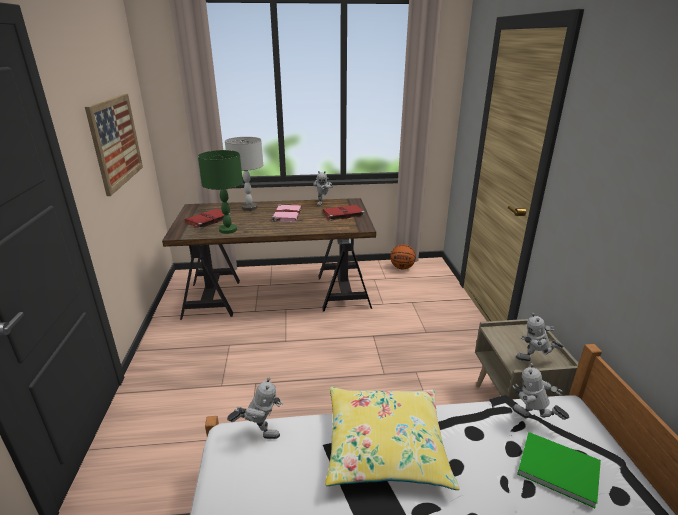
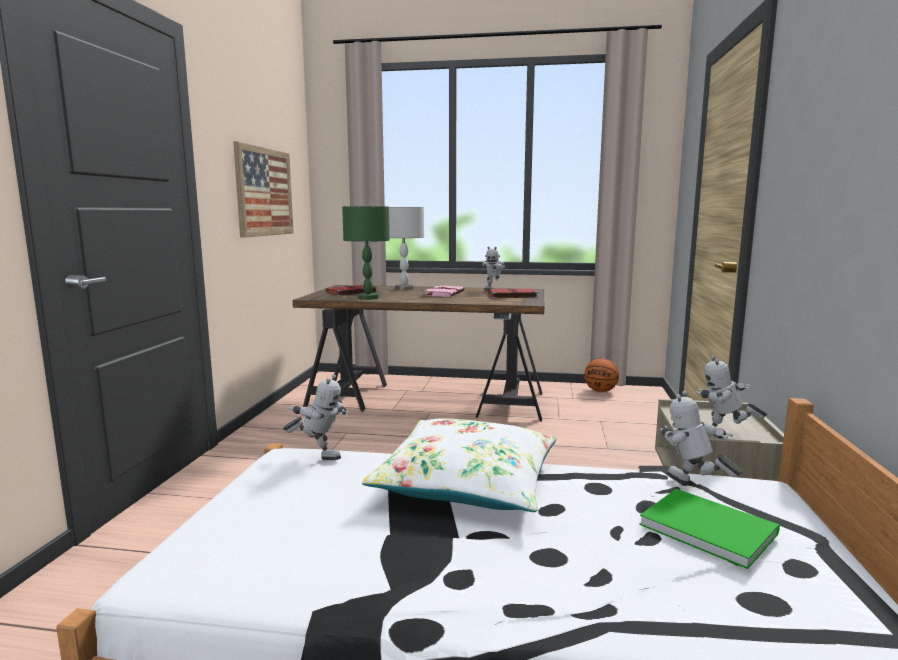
camera: 15 degrees right, 15 degrees down
(385, 445) = (468, 482): yellow pillow -> white pillow

